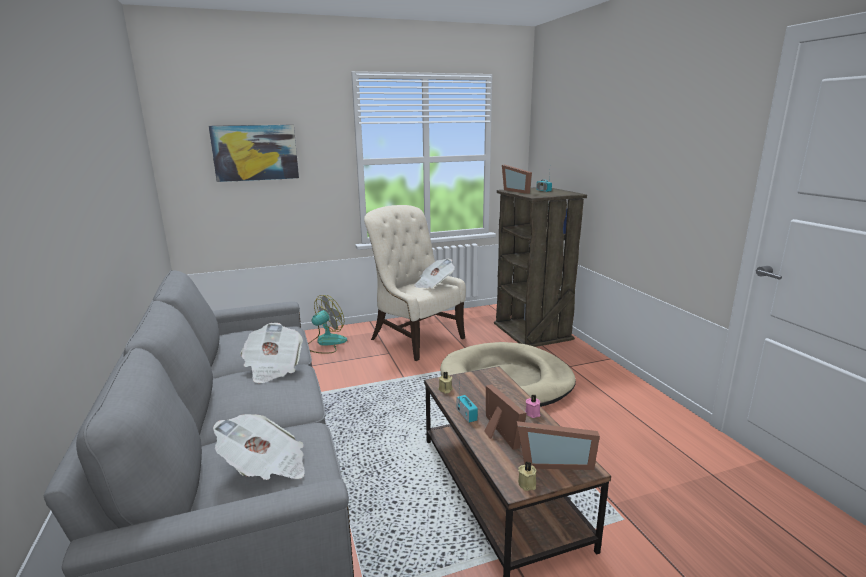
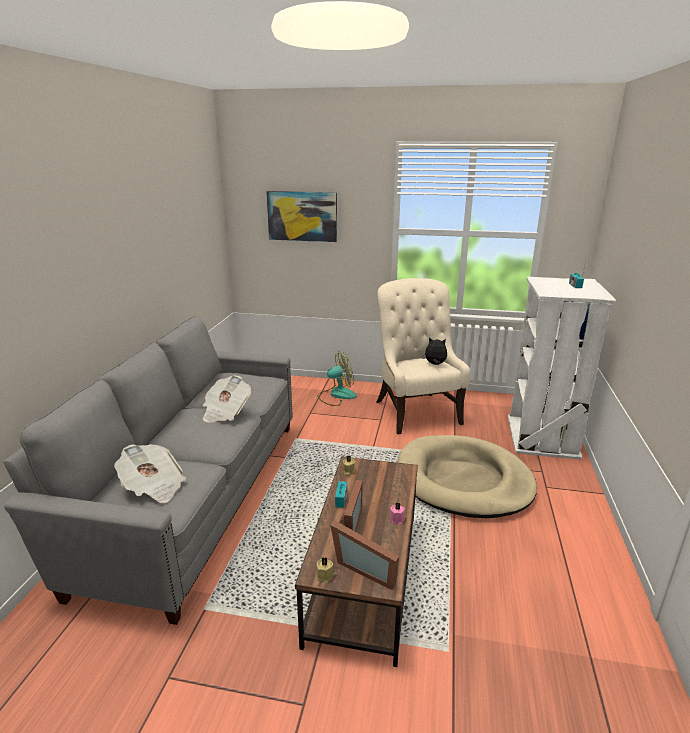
camera: 30 degrees right, 5 degrees up
(434, 284) = (435, 364): newspaper -> plush toy
(518, 191) = (545, 282): picture frame -> none
(532, 331) = (542, 437): brown bookcase -> white bookcase

